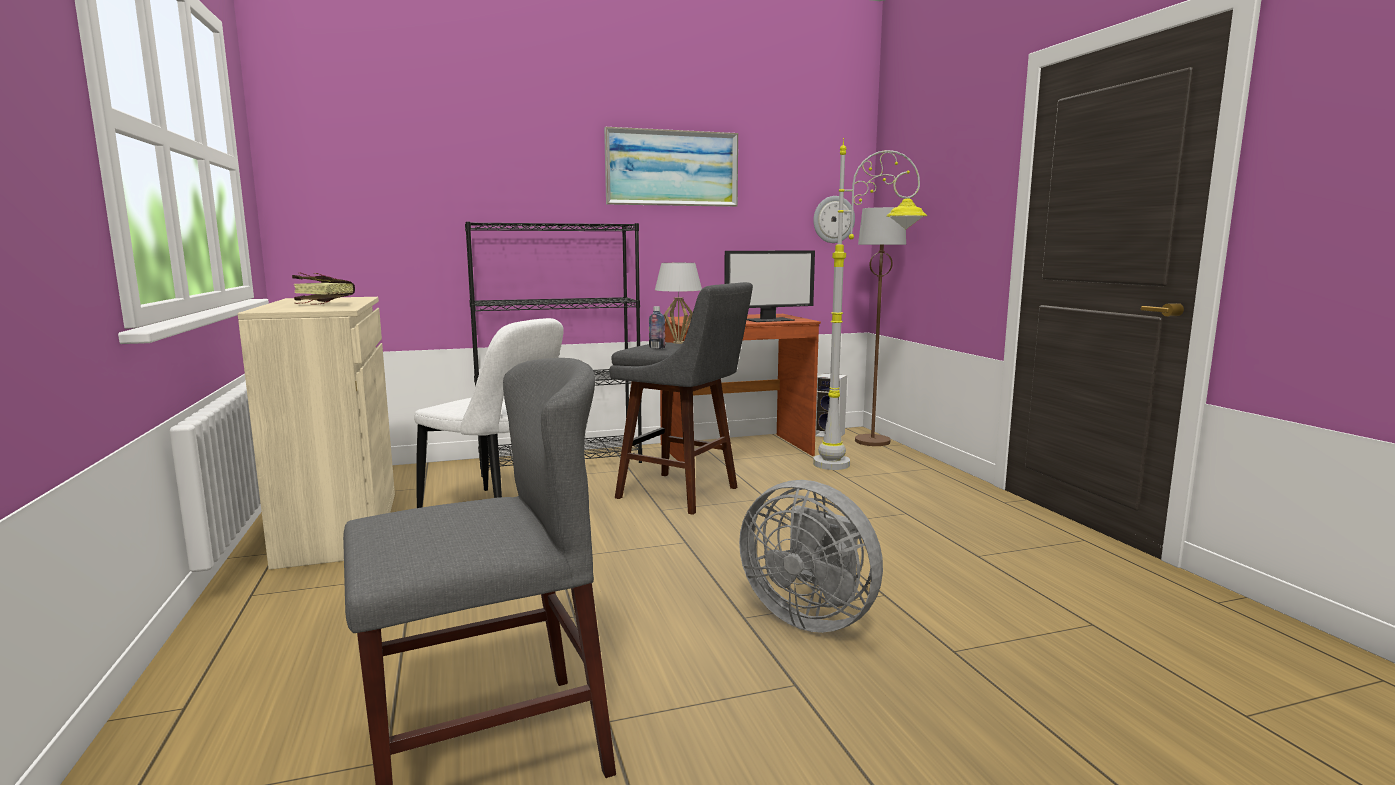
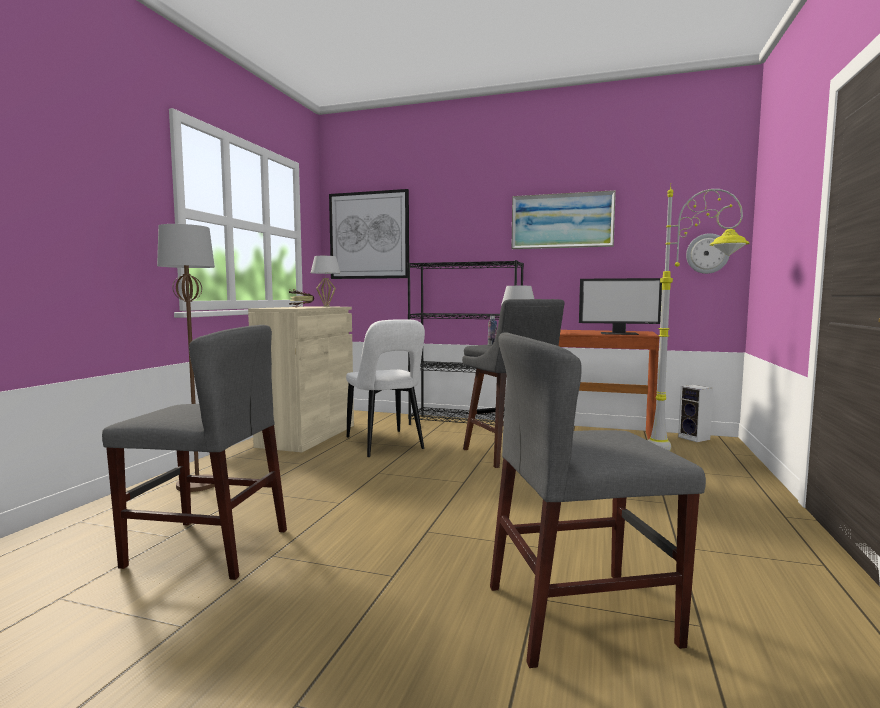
camera: 35 degrees right, 5 degrees down
(337, 298) = (326, 306): none -> white table lamp
(360, 169) = (369, 235): none -> picture
(810, 616) = (469, 543): grey fan -> none
(872, 441) = (727, 449): brown floor lamp -> brown floor lamp (197, 485)
(1009, 652) = (580, 615): none -> grey chair

